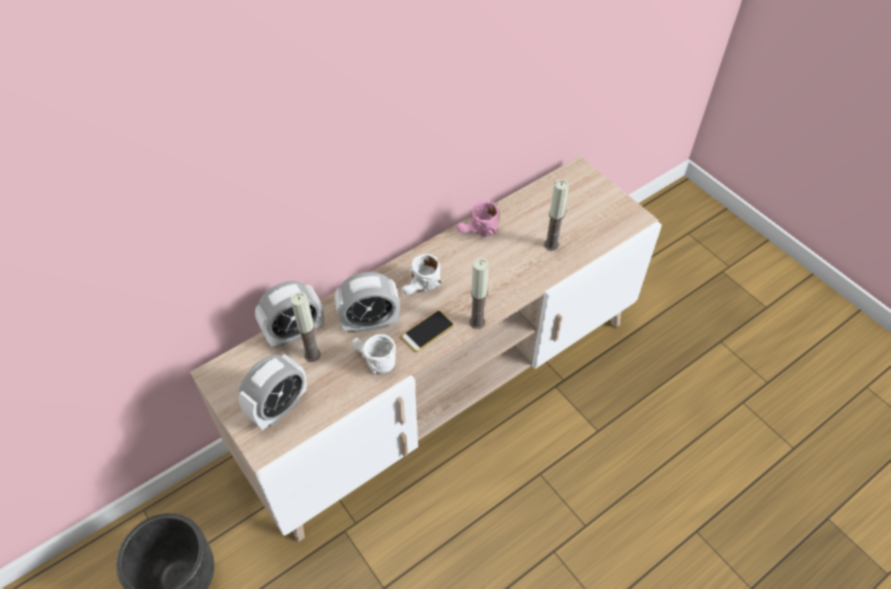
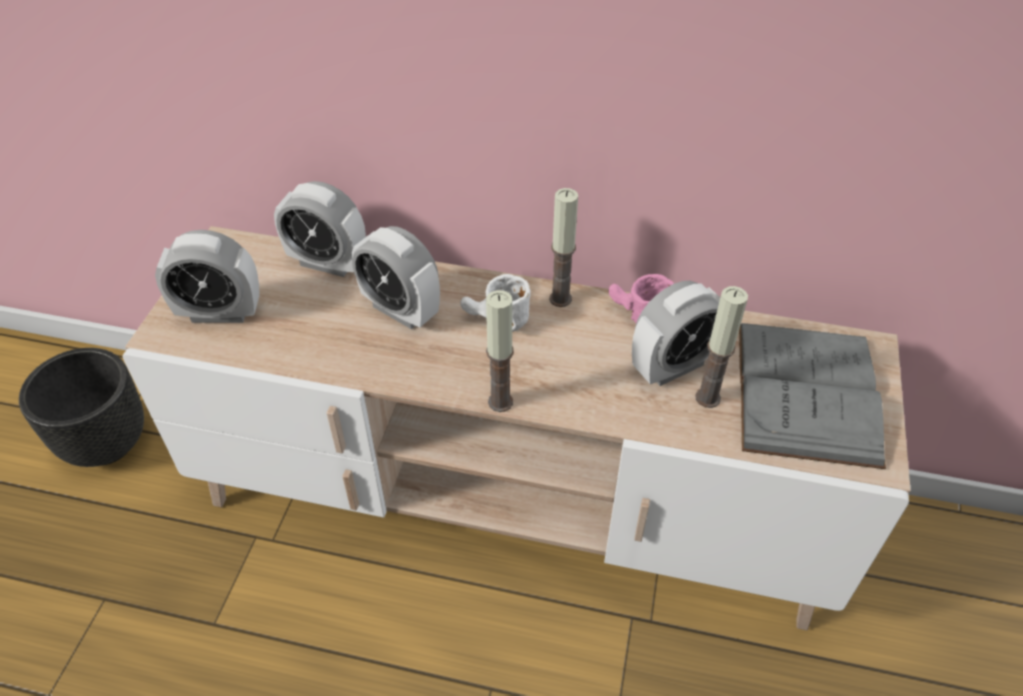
camera: 50 degrees right, 5 degrees down
(312, 355) = (311, 294): candle -> candle (560, 299)
(372, 361) = (349, 346): white mug -> none
(427, 331) = (439, 366): phone -> none
(521, 242) = (673, 366): none -> alarm clock
(581, 210) = (806, 392): none -> grey book

